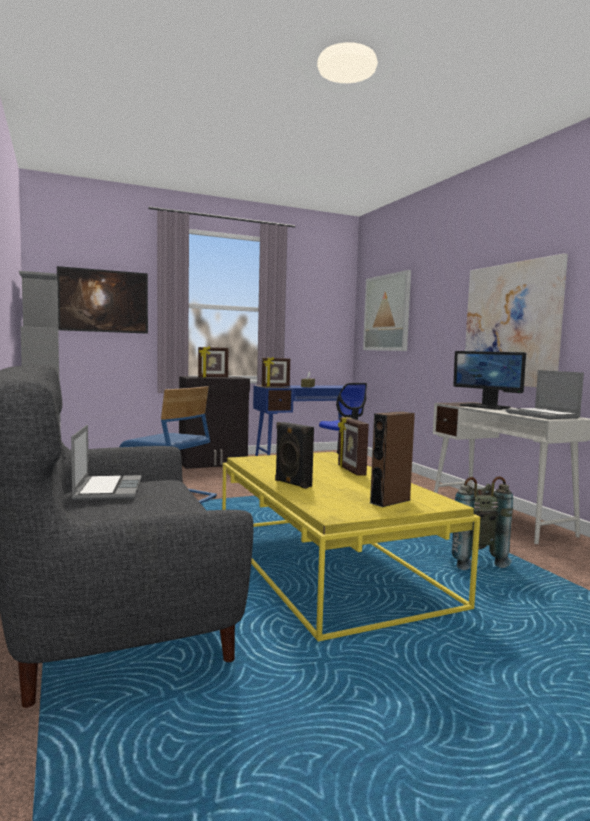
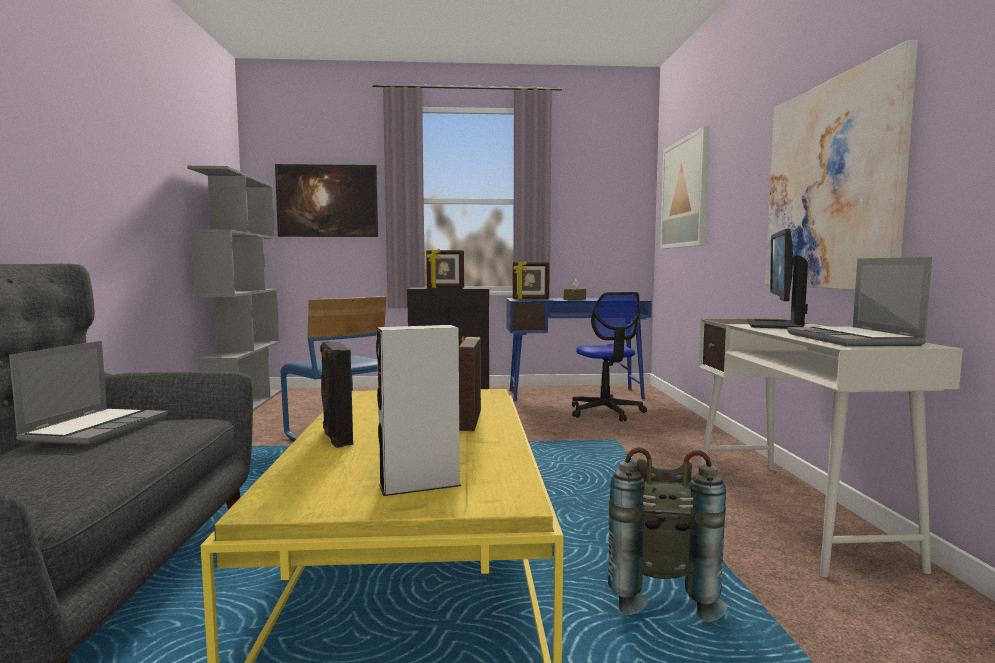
camera: 20 degrees right, 0 degrees up
(390, 501) = (420, 485): brown speaker -> grey speaker
(485, 406) = (775, 325): monitor -> monitor turned 45 degrees clockwise

